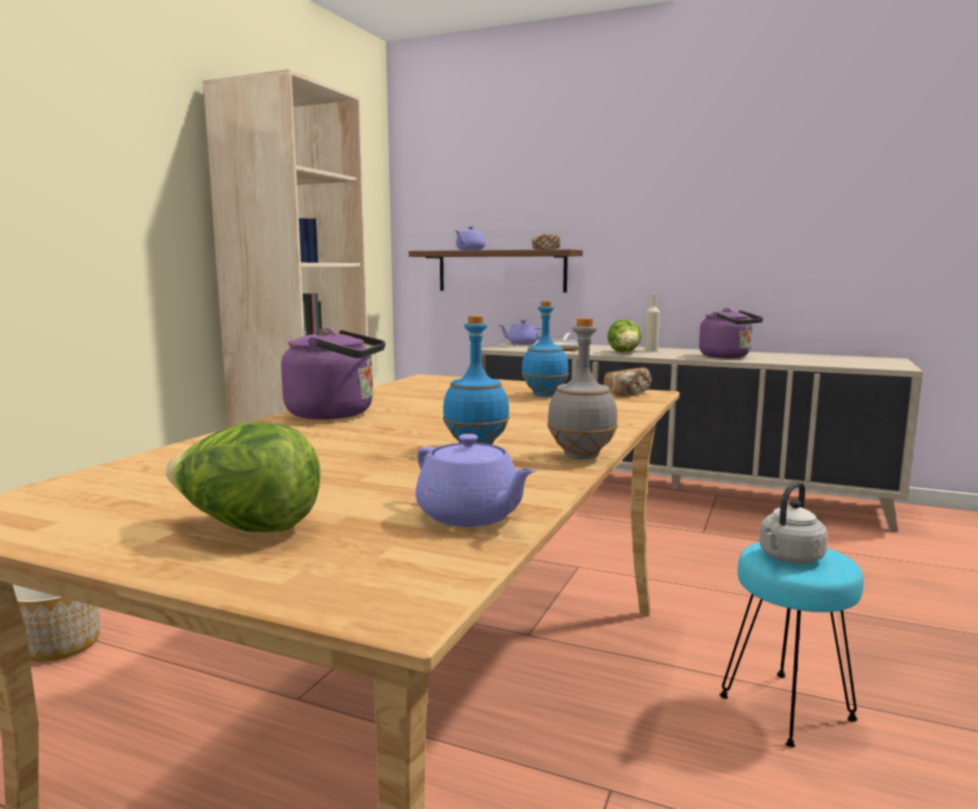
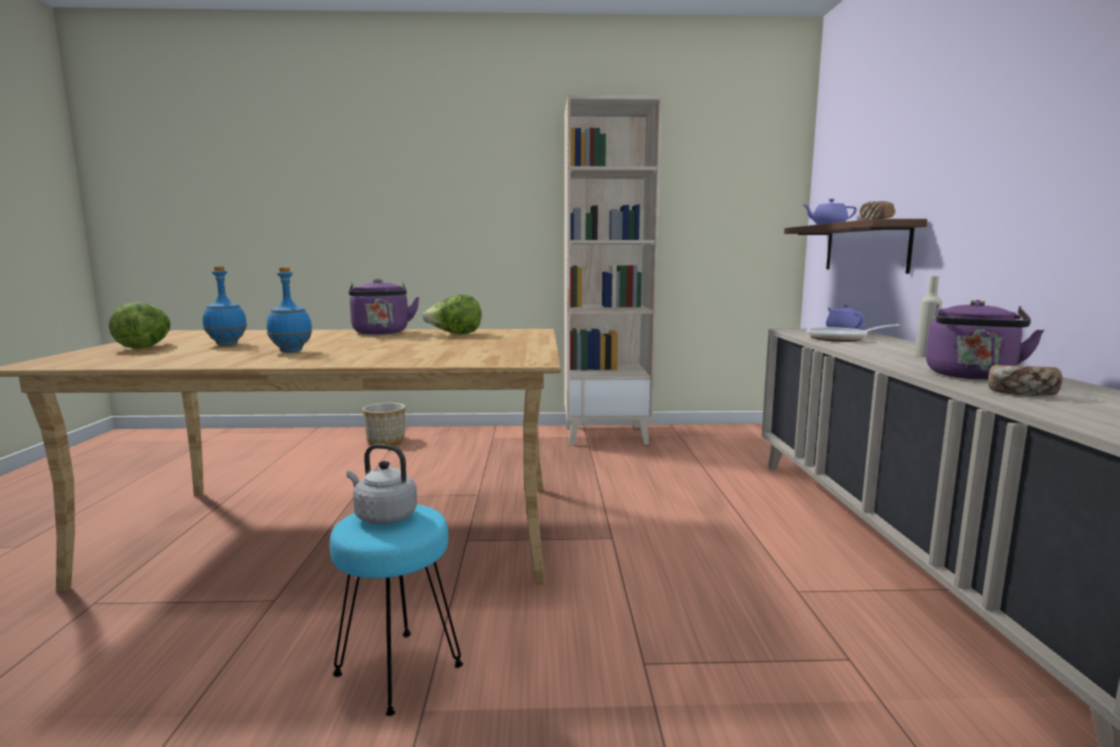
camera: 65 degrees right, 0 degrees up
(471, 516) = (145, 360): purple teapot -> none
(545, 395) = (488, 347): blue bottle -> blue bottle (227, 344)
(580, 456) = (270, 363): grey bottle -> none
(624, 353) = (871, 351): lettuce -> lettuce (454, 334)
(628, 393) = (522, 358): bread -> bread (1021, 393)

